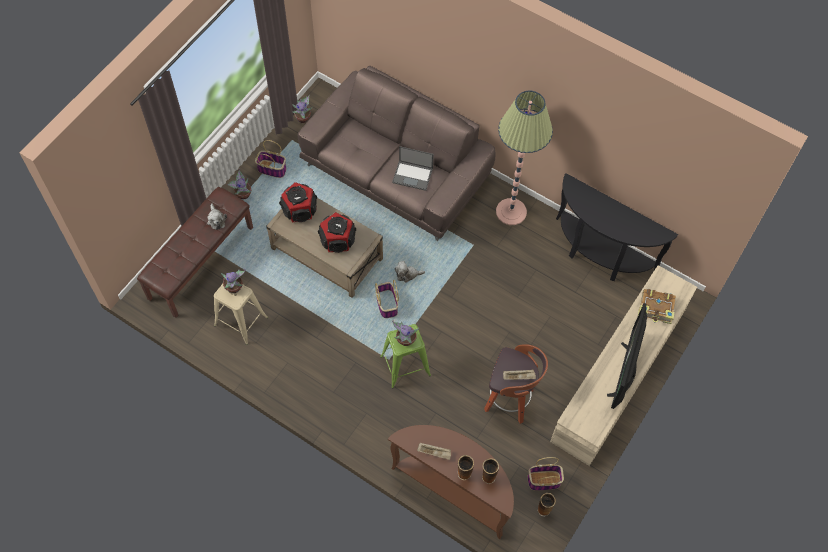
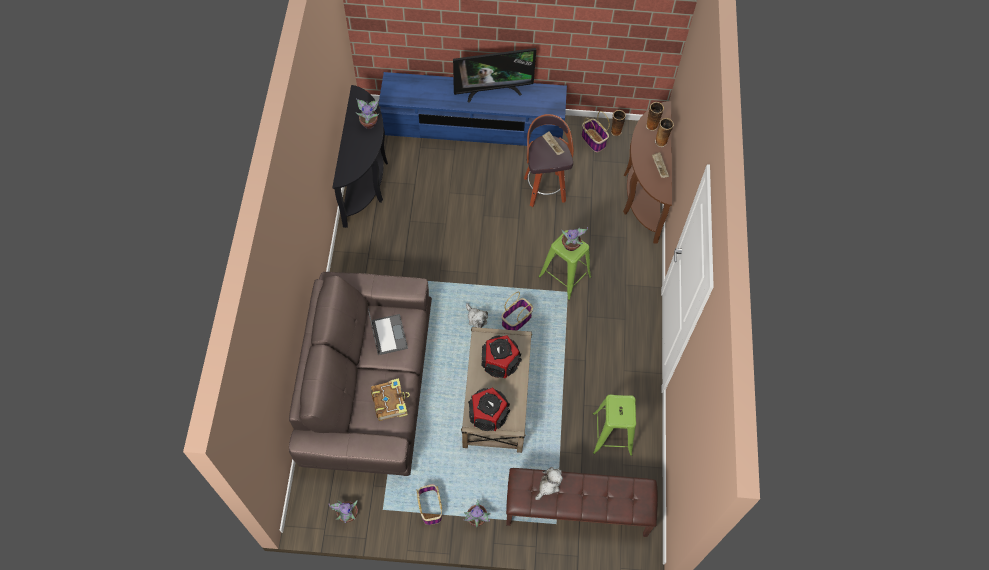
camera: 120 degrees left, 0 degrees up
(234, 288) = (615, 411): potted plant -> potted plant (369, 123)
(240, 321) = (612, 434): beige stool -> green stool
(511, 212) = (359, 265): floor lamp -> none
(619, 375) = (473, 126): beige tv stand -> blue tv stand
(656, 309) = (422, 90): book -> book (390, 402)

